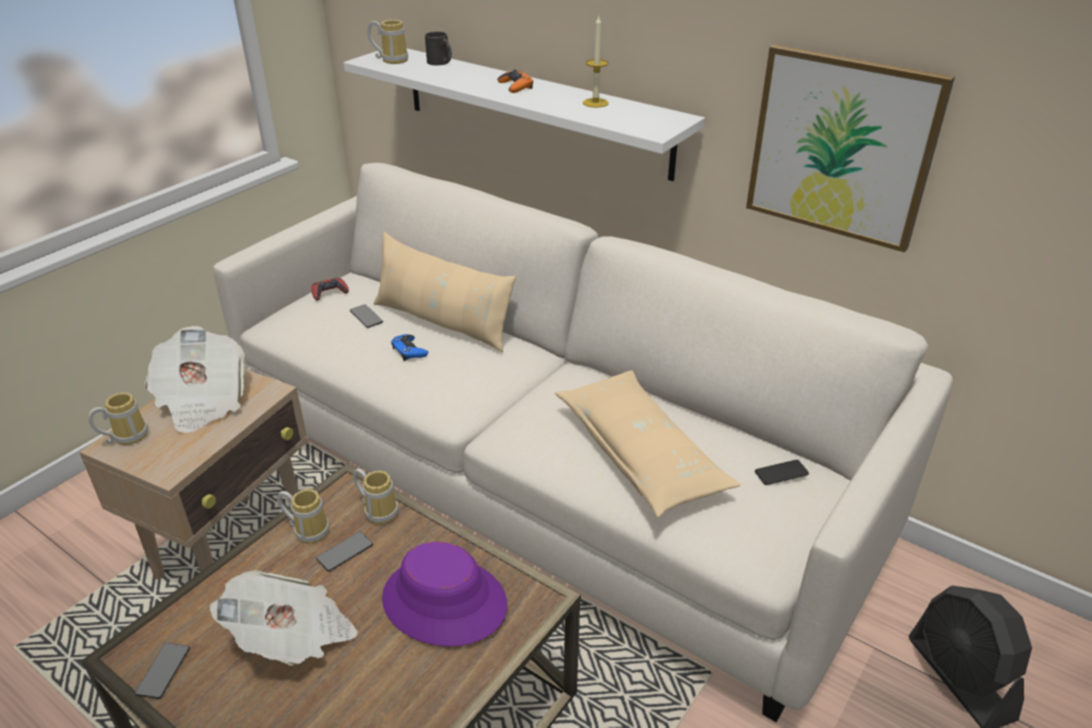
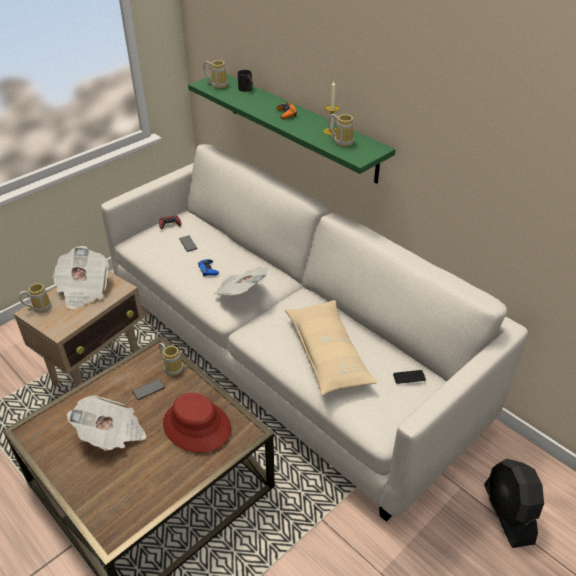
camera: 10 degrees right, 5 degrees up
(163, 671) = (42, 442): phone -> none
(309, 529) = (131, 373): mug -> mug (341, 141)
(442, 322) = (233, 252): beige pillow -> none
(444, 602) = (196, 426): purple hat -> red hat
(473, 378) = (241, 292): none -> newspaper
(533, 110) = (300, 126): white shelf -> green shelf
(841, 147) = (471, 181): picture -> none

